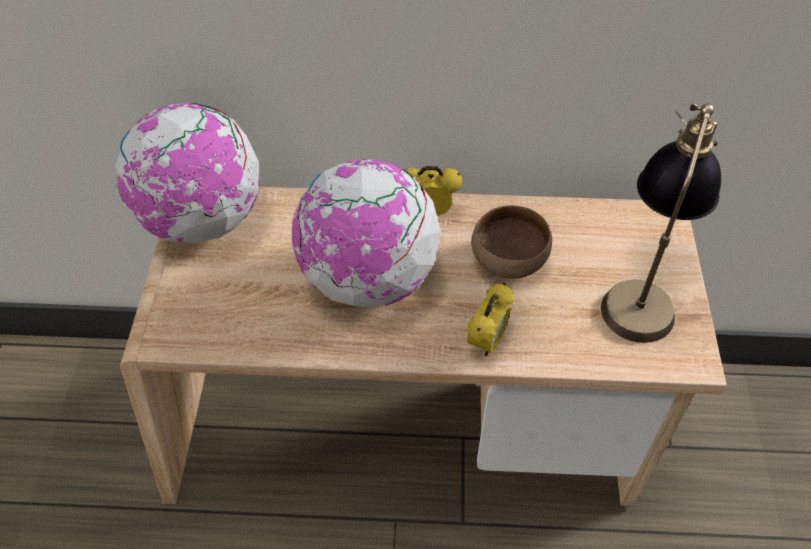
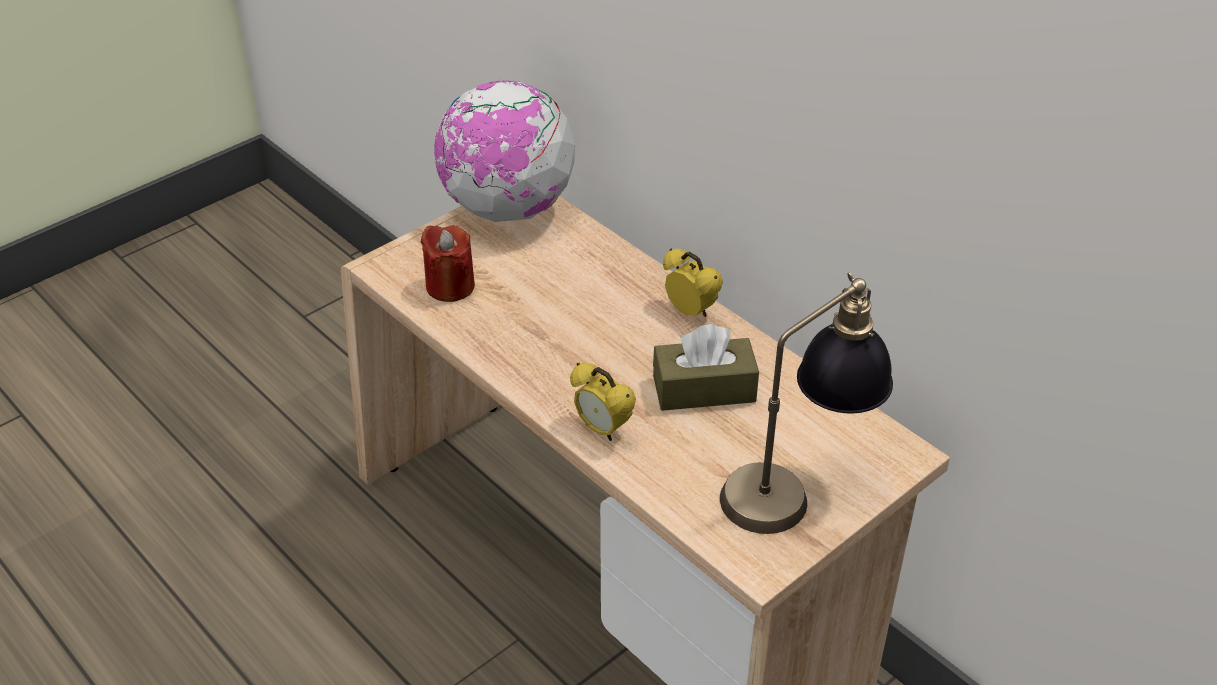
camera: 45 degrees right, 10 degrees down
(238, 315) = (450, 286): none -> red candle
(368, 280) = (573, 326): globe -> none
(486, 342) = (602, 429): alarm clock -> alarm clock turned 60 degrees clockwise
(508, 262) = (704, 389): brown bowl -> brown tissue box

